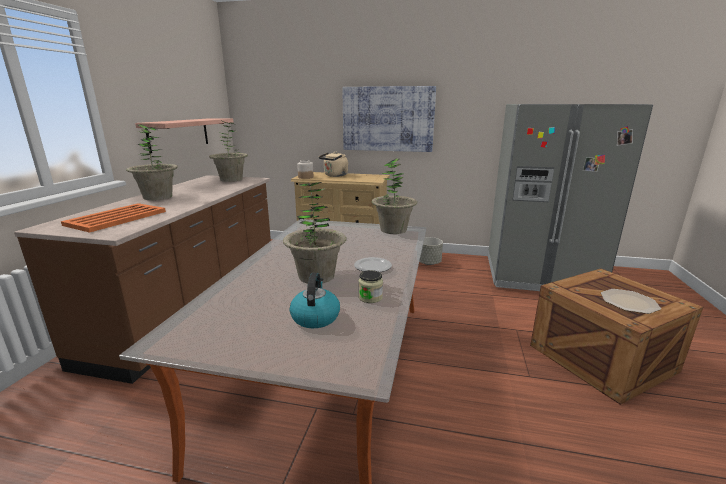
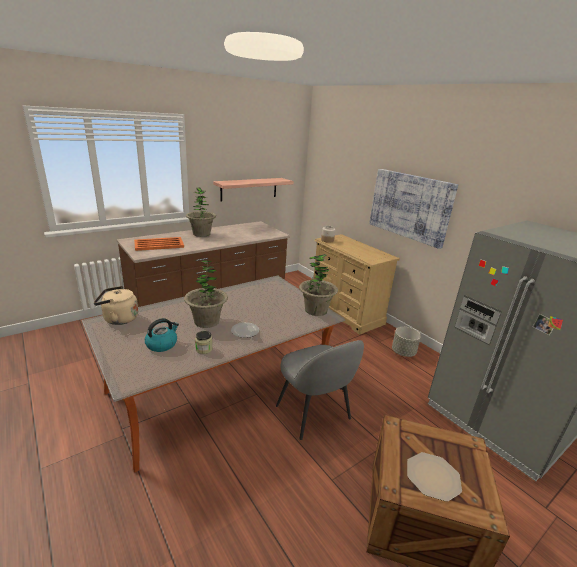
camera: 40 degrees right, 5 degrees up
(231, 179) = (264, 230): potted plant -> none
(335, 175) = (352, 245): beige kettle -> beige kettle (118, 319)
(442, 339) = (314, 413): none -> grey chair

